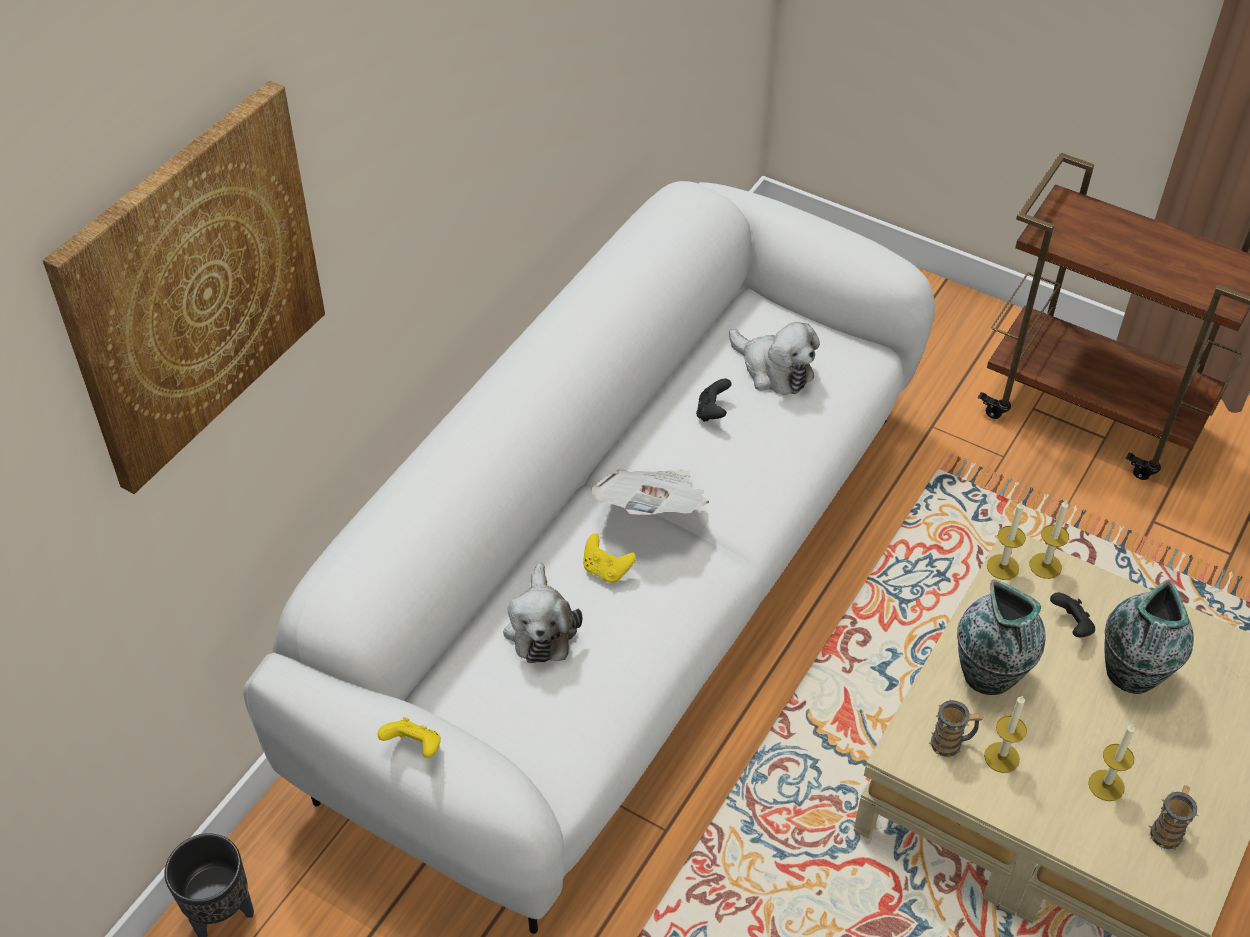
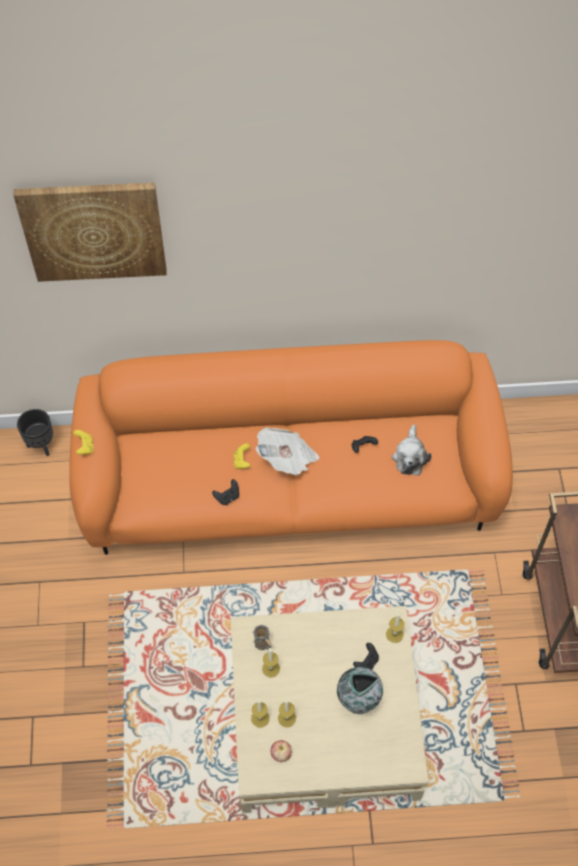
camera: 55 degrees right, 10 degrees up
(541, 627) = (195, 456): plush toy -> none
(625, 593) = (289, 484): white sofa -> orange sofa
(657, 626) = (227, 497): none -> black game controller
(989, 675) = (312, 642): vase -> none
(1002, 567) = (379, 616): candle -> candle (260, 718)
(1167, 830) = (281, 754): mug -> apple

